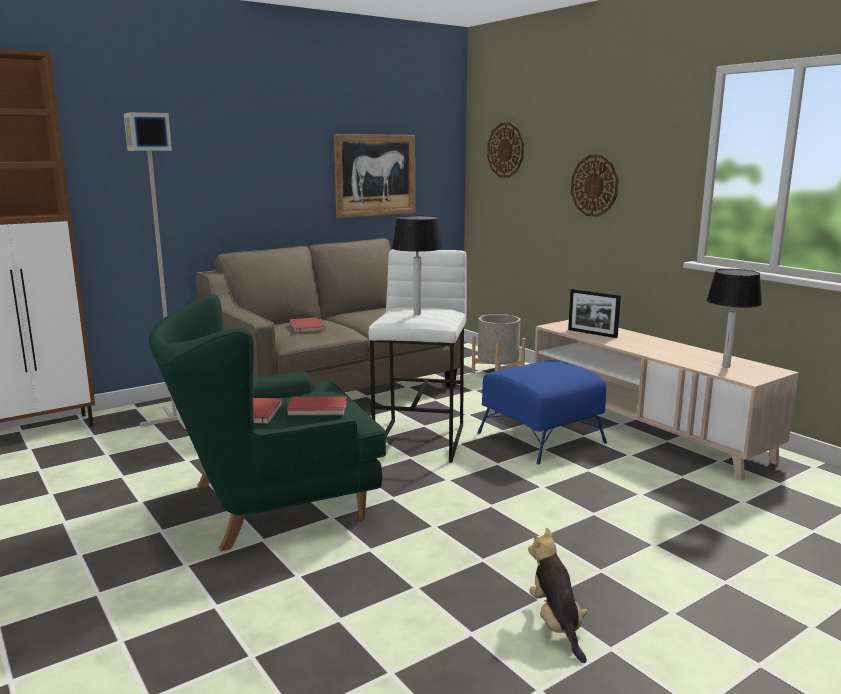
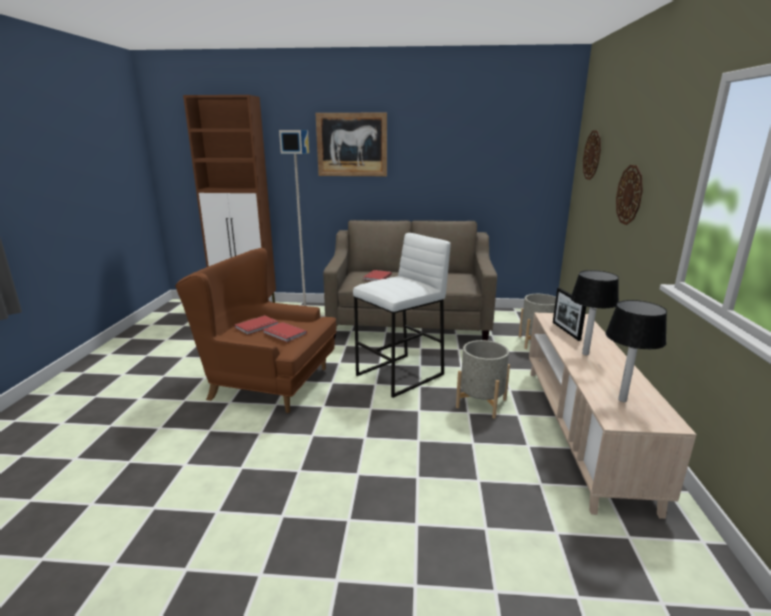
camera: 40 degrees right, 5 degrees up
(271, 502) = (266, 382): green armchair -> brown armchair
(375, 175) = (483, 172): picture -> picture (352, 145)
(417, 313) = (387, 284): table lamp -> table lamp (585, 353)
(540, 437) = (481, 403): blue ottoman -> grey planter
(556, 624) = (262, 536): plush toy -> none

